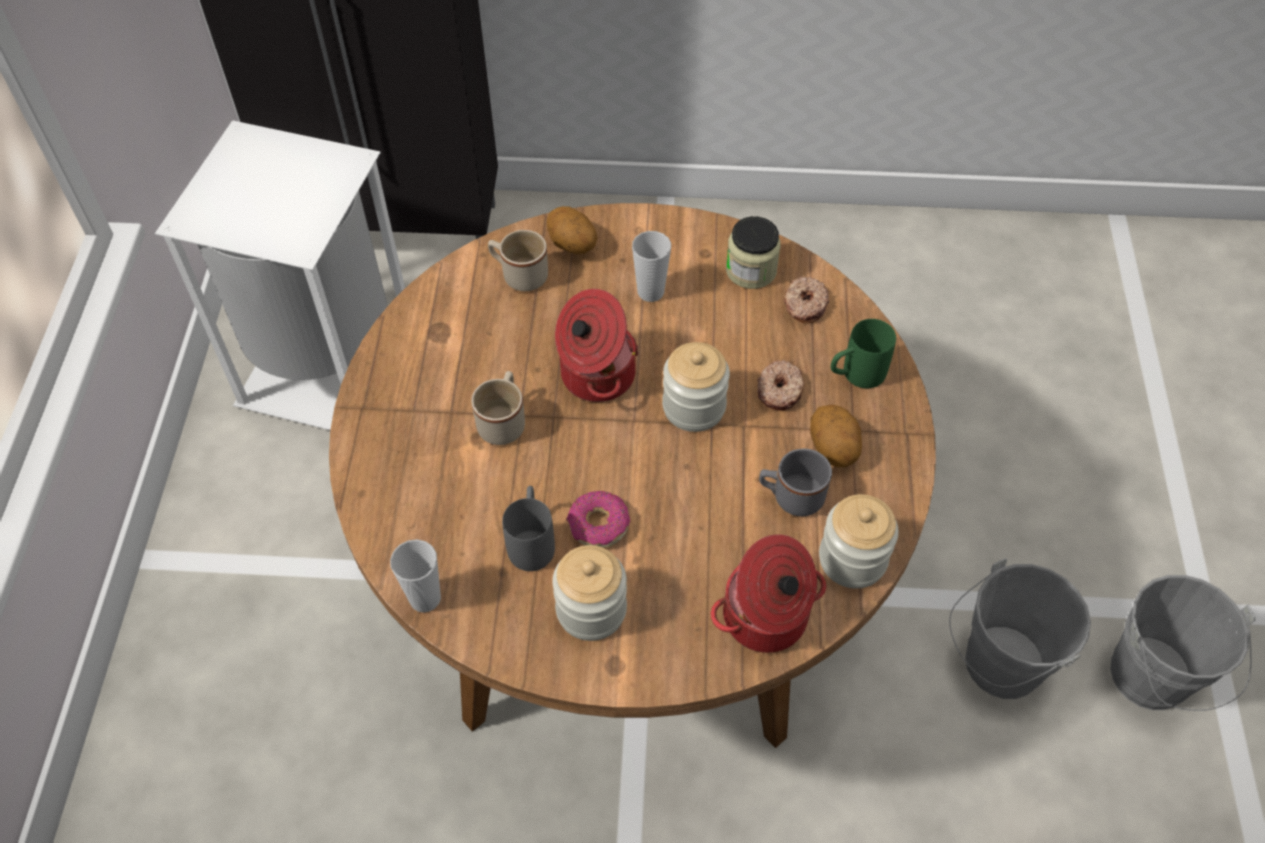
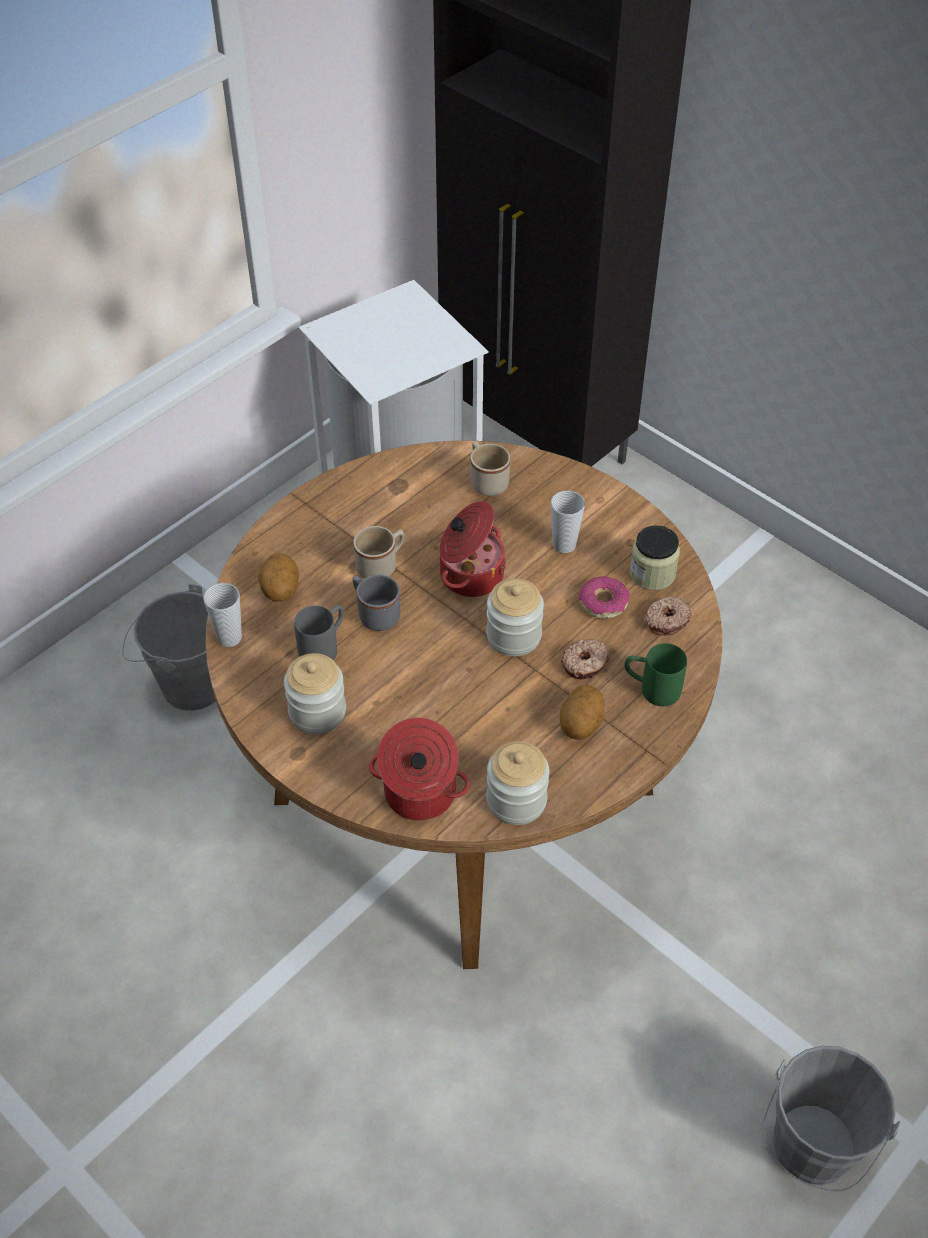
camera: 40 degrees right, 5 degrees down
(571, 245) = (542, 482): potato -> potato (280, 591)
(598, 525) = (374, 666): donut -> donut (603, 603)
(790, 497) = (517, 734): grey mug -> grey mug (375, 613)
(995, 667) = (687, 1043): grey bucket -> grey bucket (186, 683)

